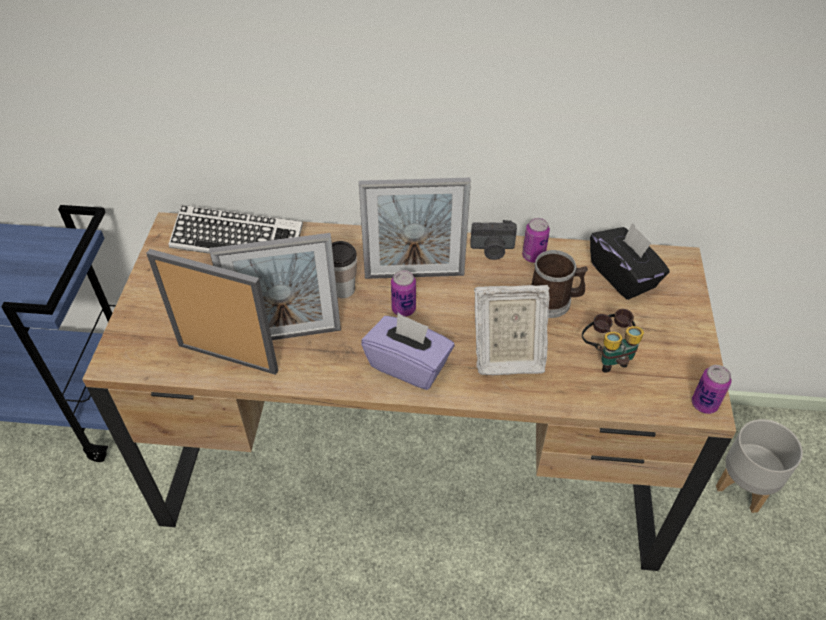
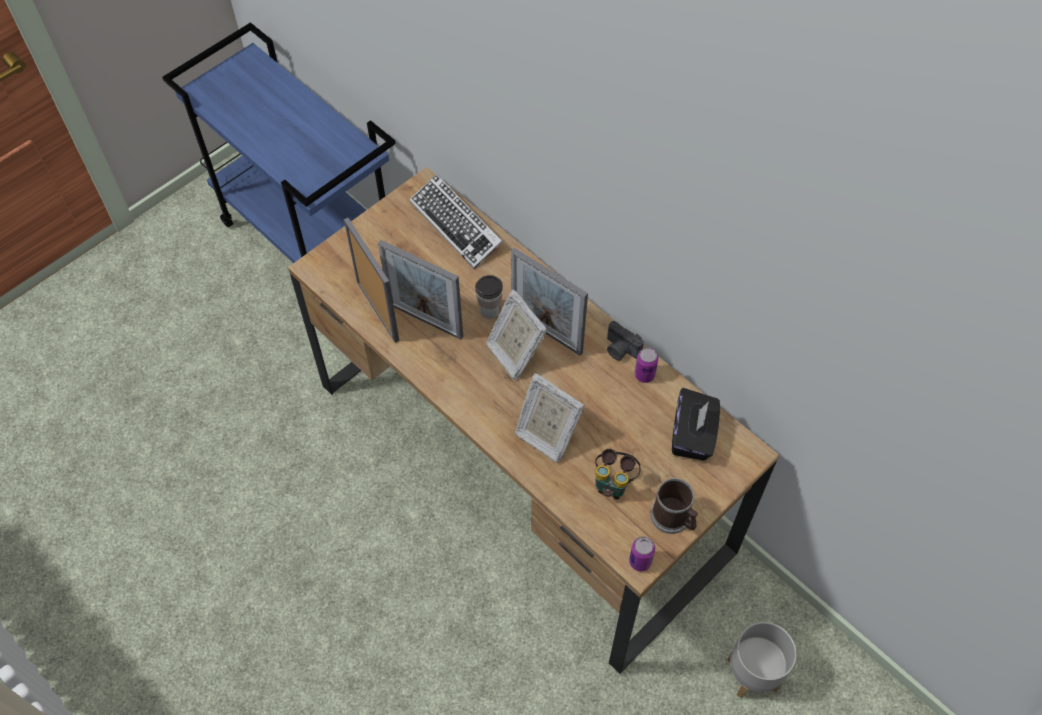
camera: 40 degrees right, 10 degrees up
(403, 309) = (514, 352): can -> picture frame
(408, 365) = (479, 394): purple tissue box -> none
(554, 302) = (620, 419): mug -> mug (674, 518)

